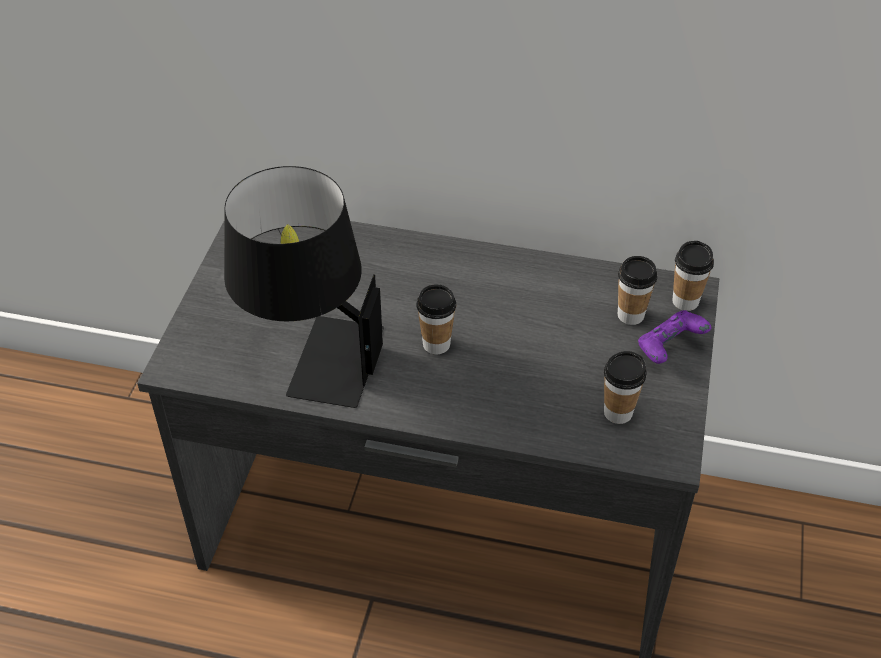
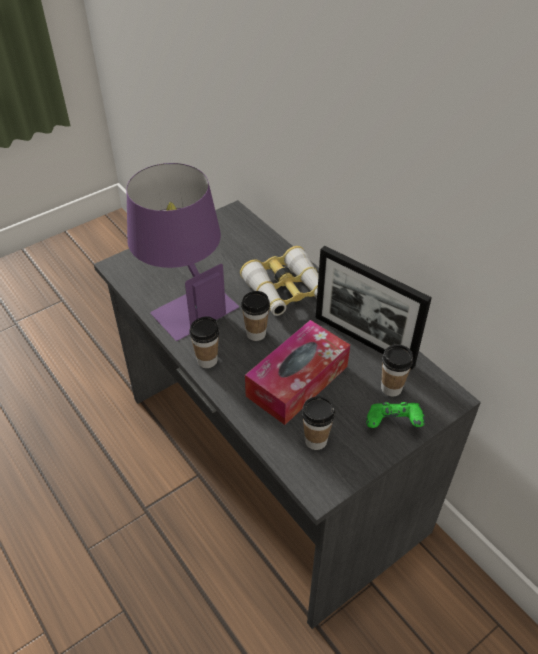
camera: 40 degrees right, 0 degrees up
(311, 357) = (184, 300): black table lamp -> purple table lamp
(414, 277) = (286, 290): none -> binoculars
(535, 366) = (297, 381): none -> tissue box
(554, 284) = (363, 341): none -> picture frame
(669, 349) = (393, 424): purple game controller -> green game controller
(685, 301) = (438, 402): cup -> cup (207, 360)

